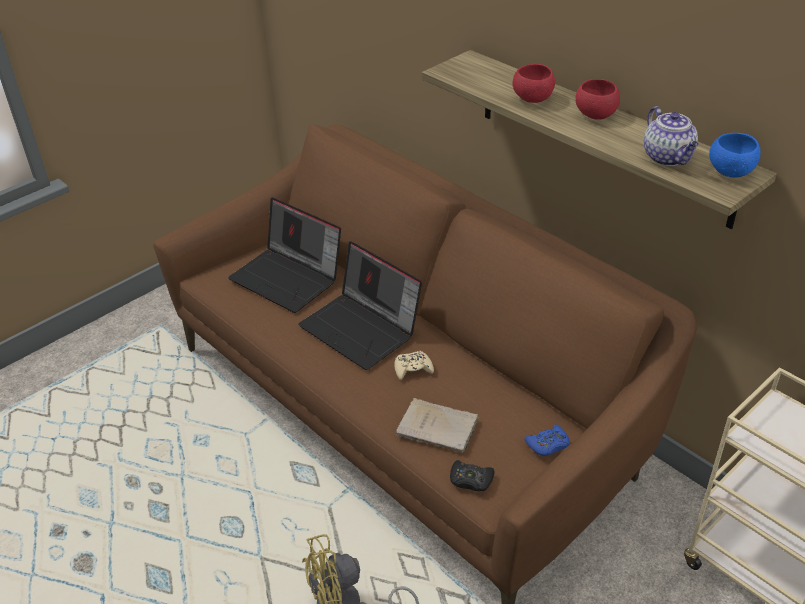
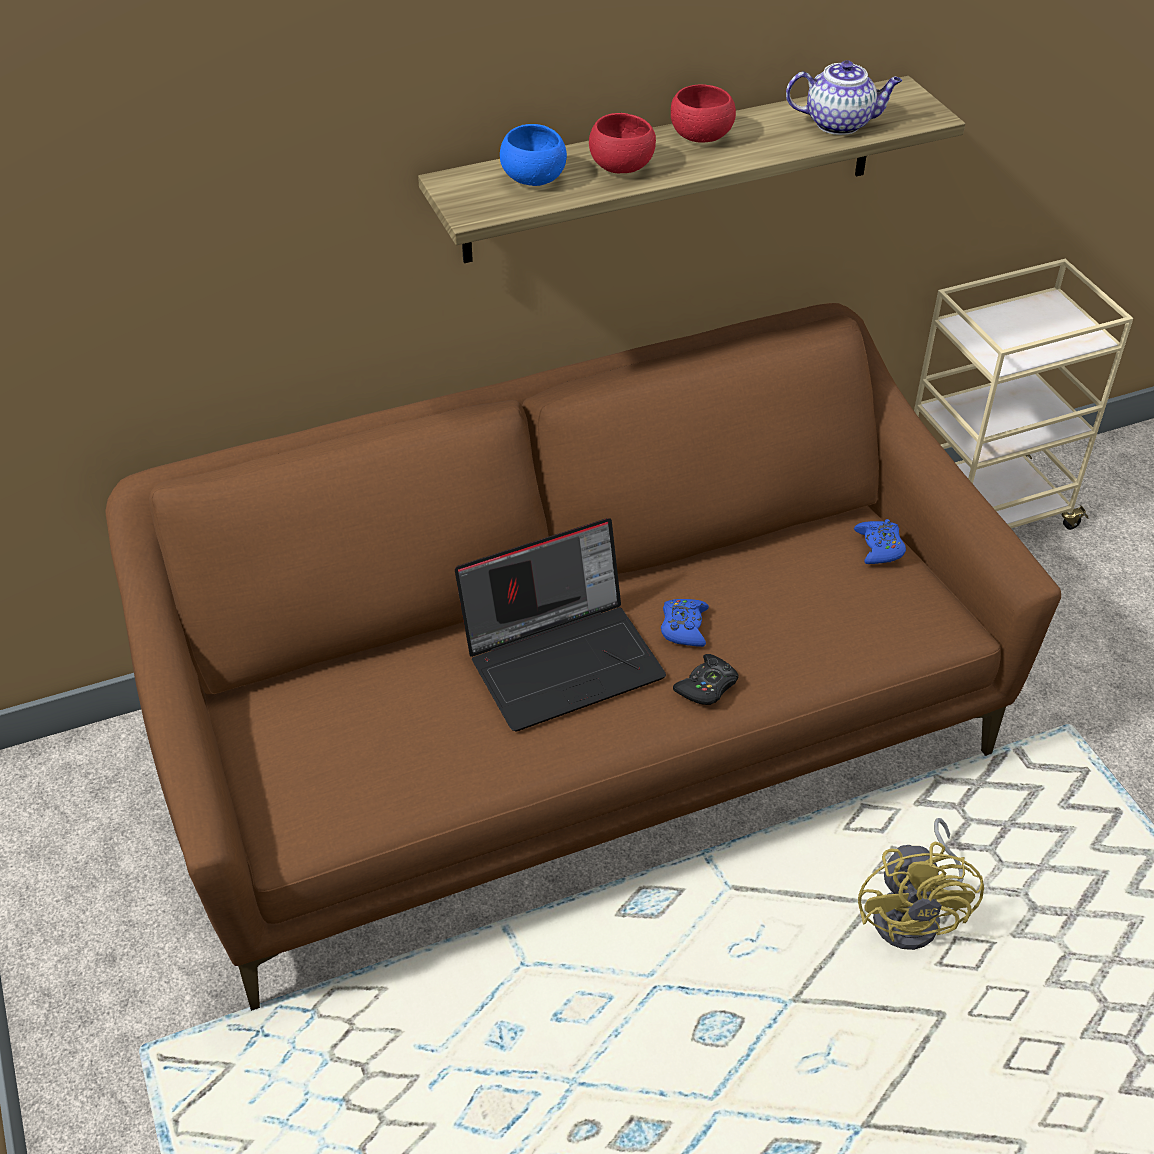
camera: 70 degrees left, 5 degrees up
(289, 278) = (373, 717): laptop -> none
(413, 369) = (684, 627): beige game controller -> blue game controller
(440, 428) = (815, 635): beige book -> none
(471, 480) = (917, 635): black game controller -> black game controller (707, 686)
(730, 172) = (893, 99): blue bowl -> blue bowl (533, 180)

